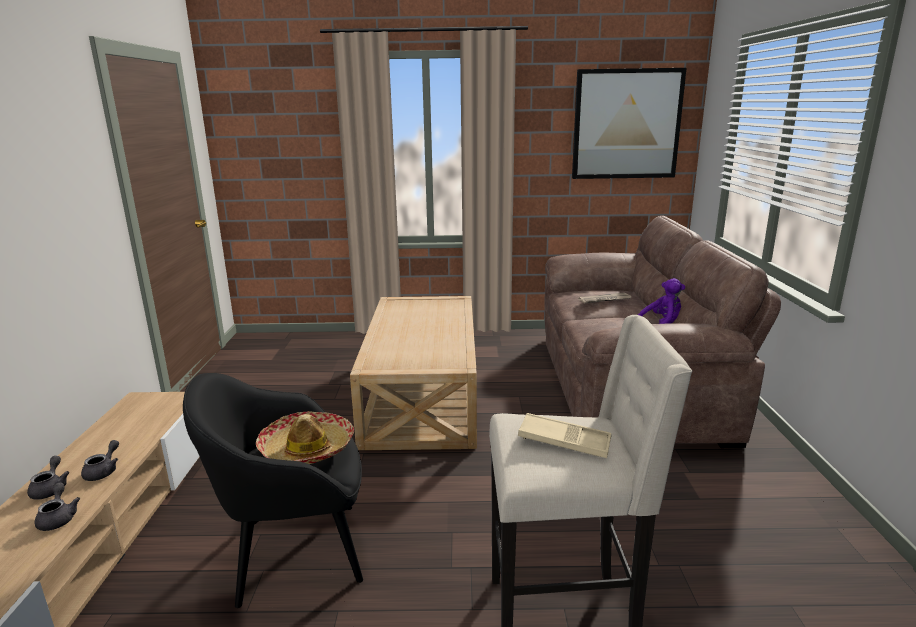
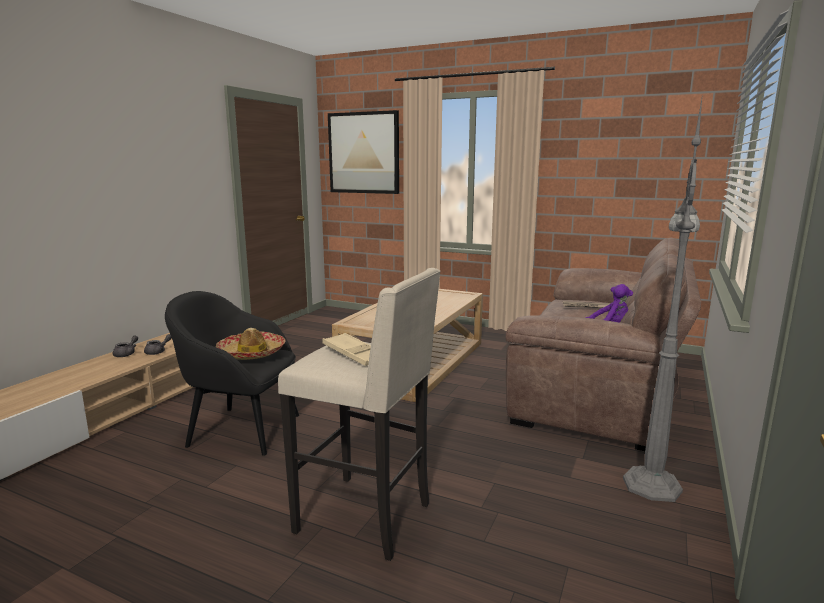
camera: 25 degrees right, 5 degrees down
(58, 518) = (116, 367): grey teapot -> none
(626, 124) = (649, 152): picture -> picture (364, 153)
(767, 482) = (652, 483): none -> grey floor lamp

